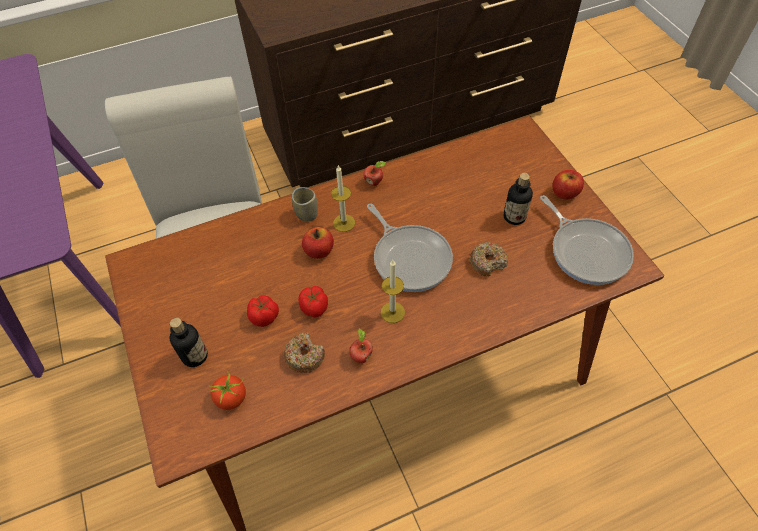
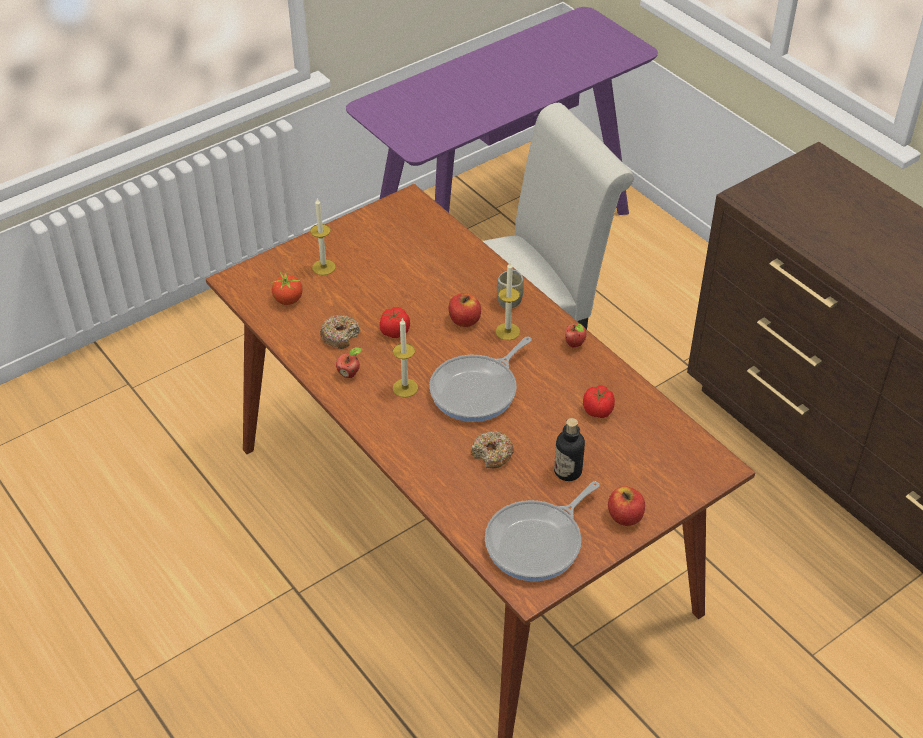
camera: 75 degrees right, 10 degrees down
(195, 356) = (323, 267): bottle -> candle
(265, 317) = (375, 300): tomato -> tomato (598, 411)

